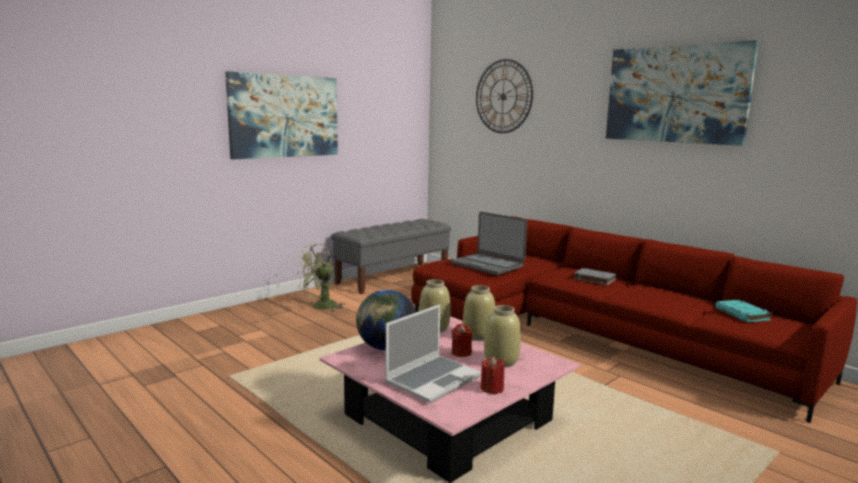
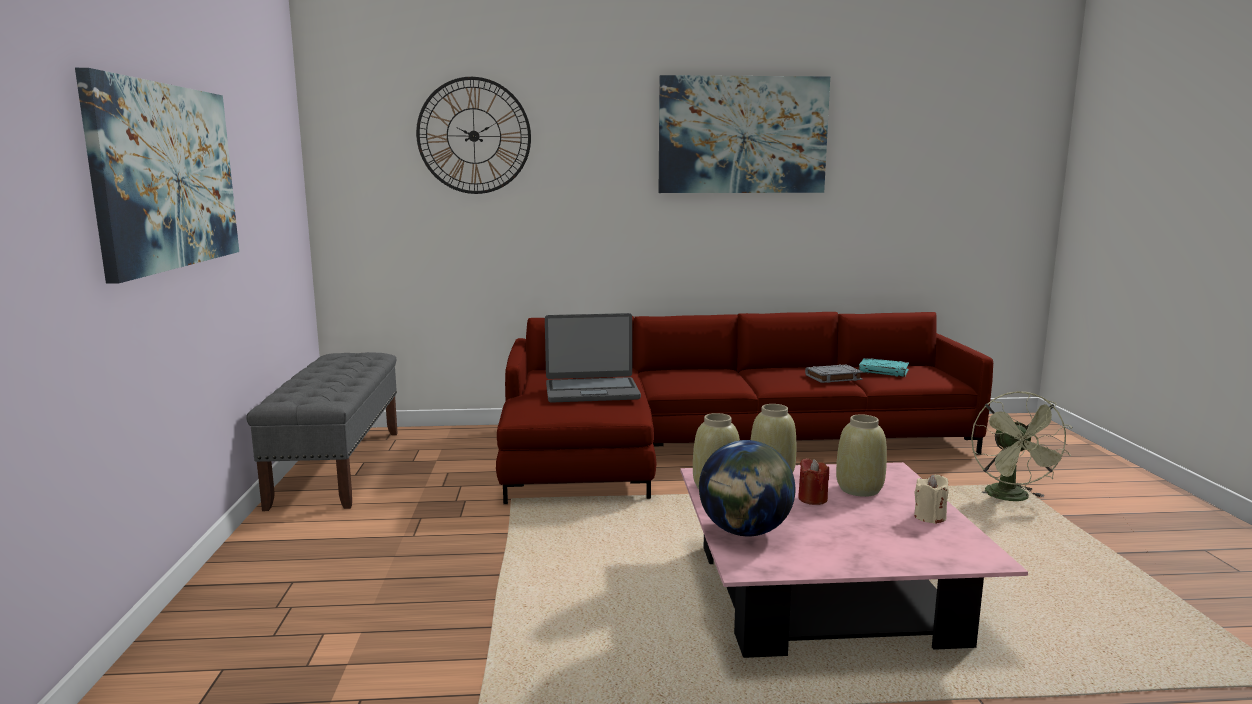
camera: 50 degrees left, 0 degrees up
(320, 307) = (335, 553): green fan -> green fan (1012, 498)
(433, 379) = (876, 536): laptop -> none
(492, 389) = (930, 517): red candle -> beige candle
(594, 279) = (712, 376): grey book -> grey book (833, 377)

